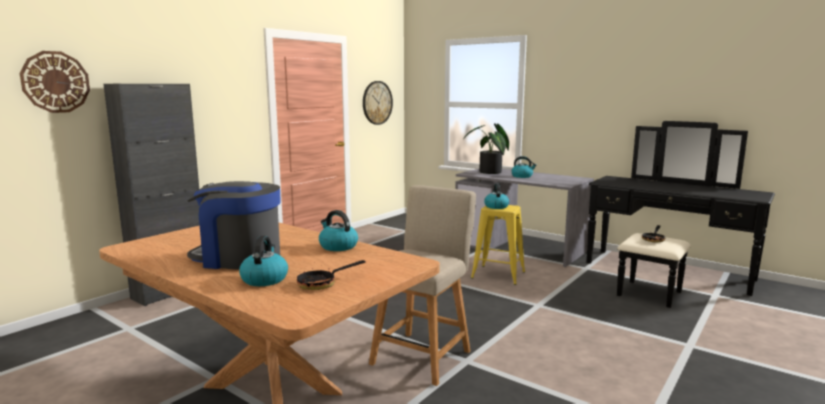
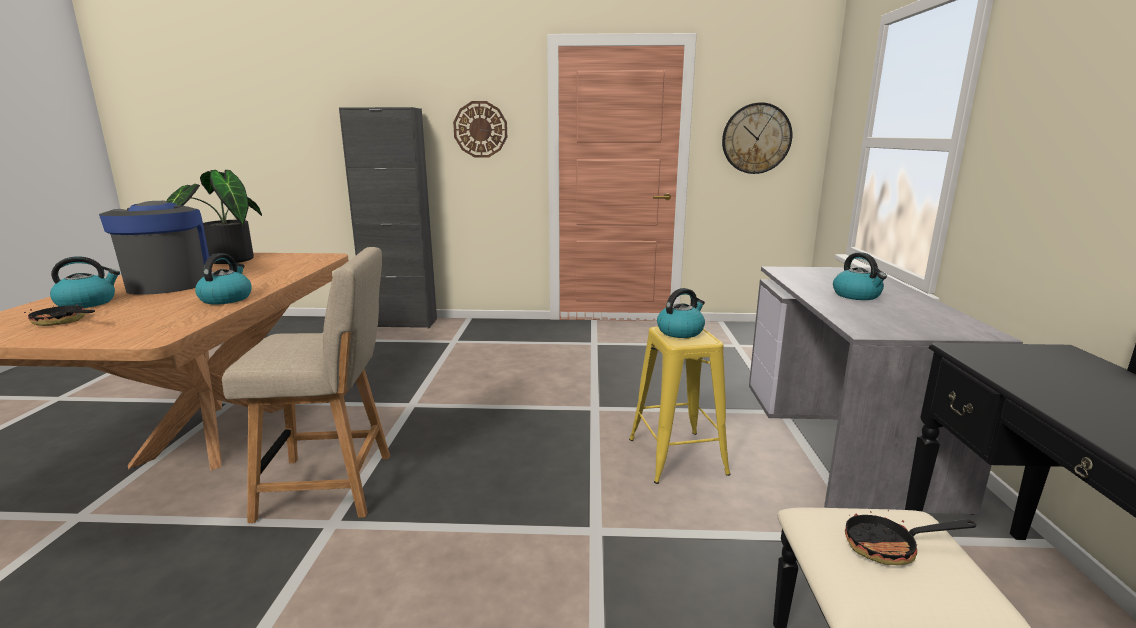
camera: 55 degrees right, 5 degrees up
(55, 82) = (316, 107): wall clock -> wall clock (480, 129)
(489, 172) = (826, 277): potted plant -> potted plant (225, 260)

